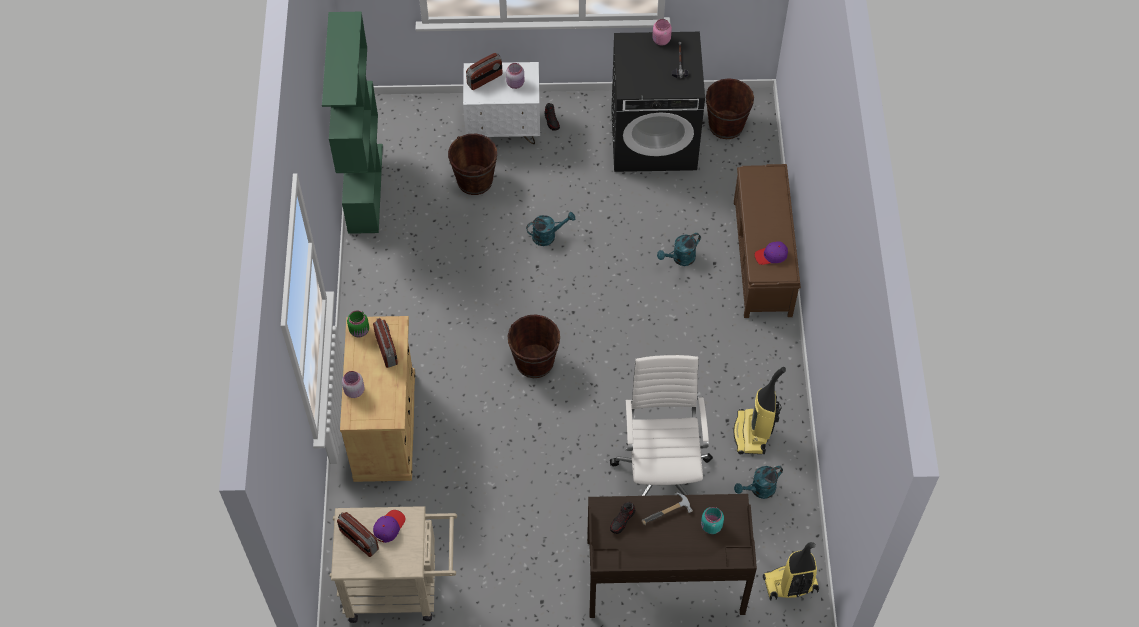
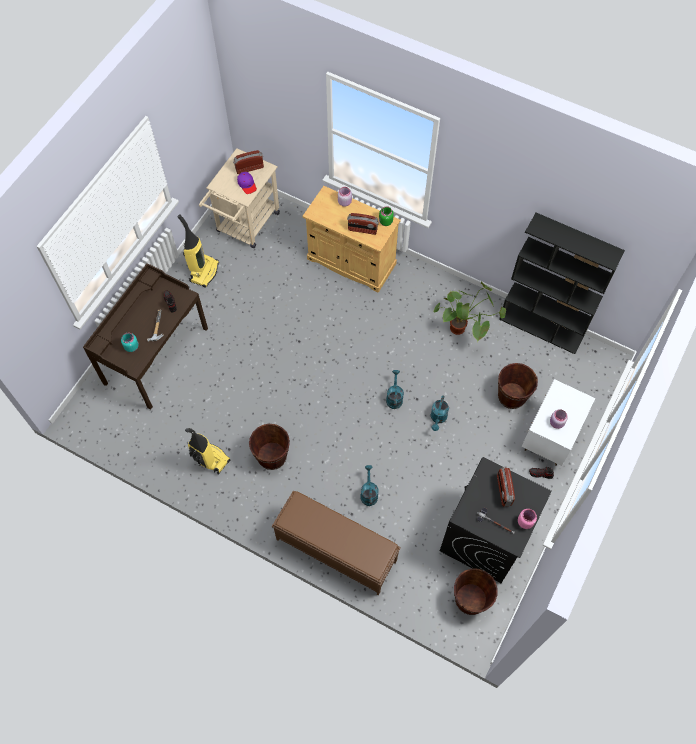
camera: 120 degrees right, 5 degrees up
(365, 188) = (542, 327): green bookcase -> black bookcase
(411, 261) = (464, 327): none -> potted plant
(485, 80) = (570, 404): radio -> radio (503, 490)
(534, 362) = (344, 360): brown bucket -> brown bucket (272, 456)
(662, 471) = (221, 391): white office chair -> none
(759, 490) = (170, 439): turquoise watering can -> turquoise watering can (394, 397)
(771, 255) = (306, 518): purple cap -> none
(790, 585) = (100, 419): vacuum cleaner -> vacuum cleaner (203, 271)

